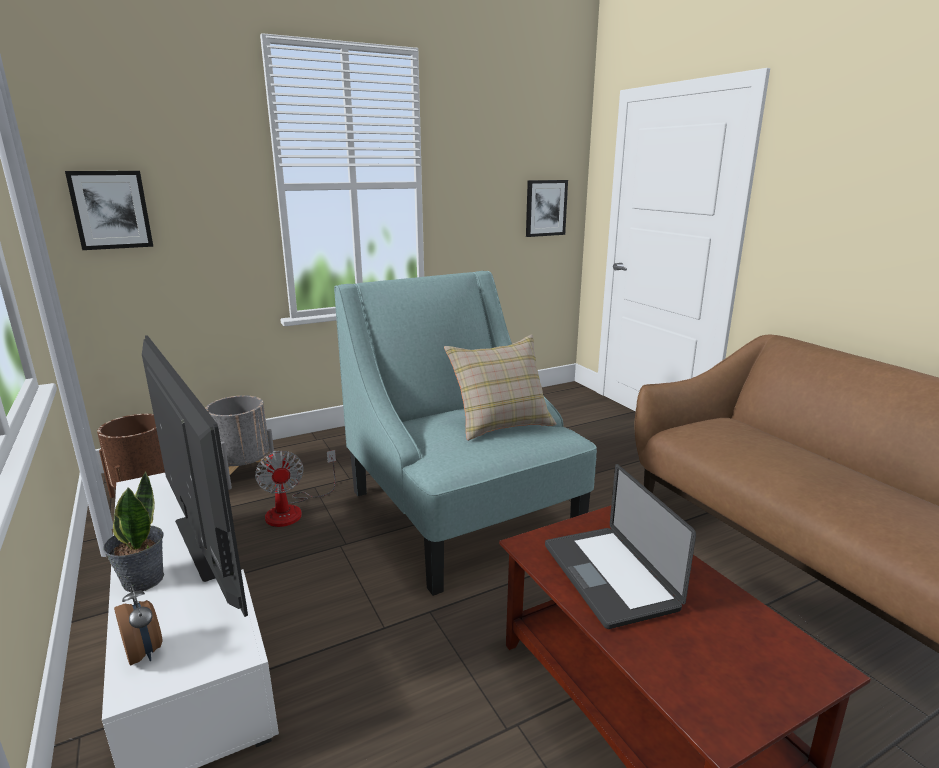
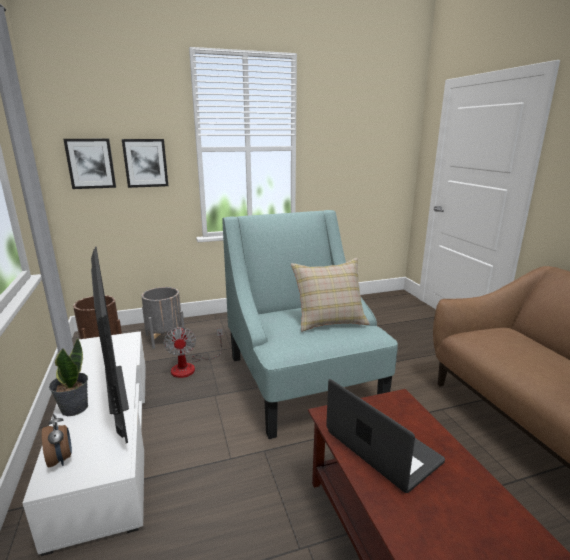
camera: 10 degrees right, 0 degrees up
(545, 208) = (386, 165): picture -> picture (145, 163)
(608, 576) = (382, 447): laptop -> laptop turned 150 degrees clockwise

